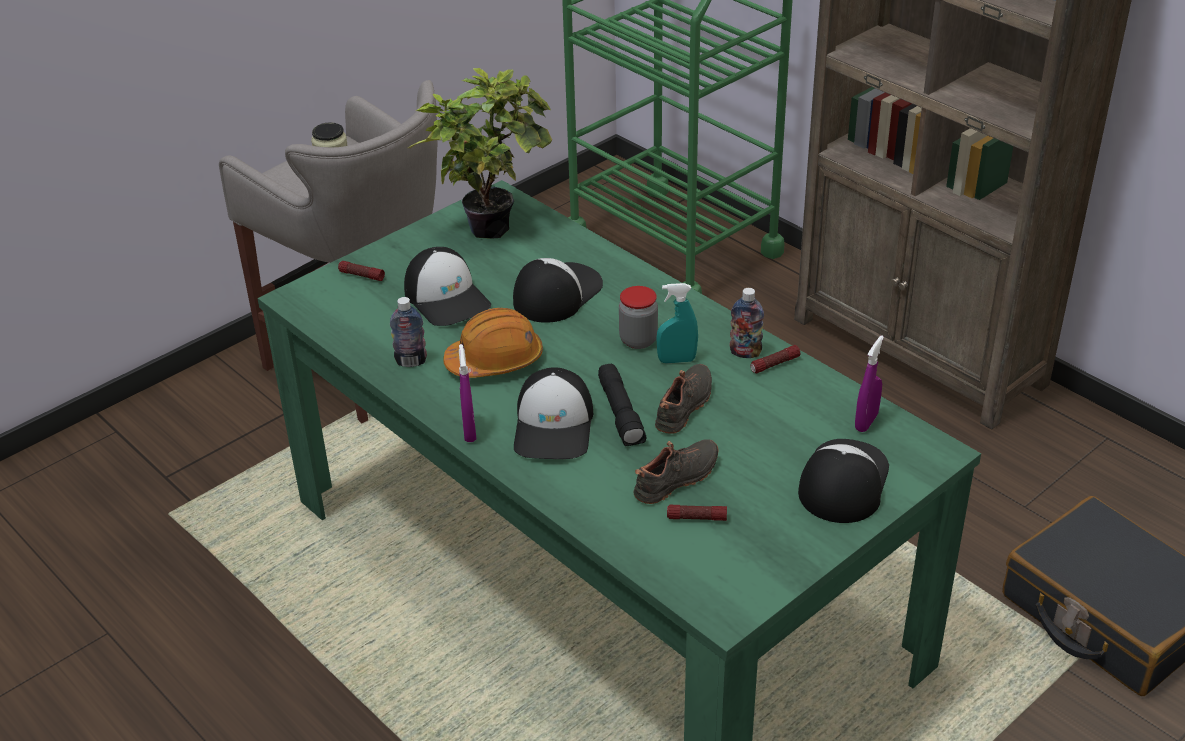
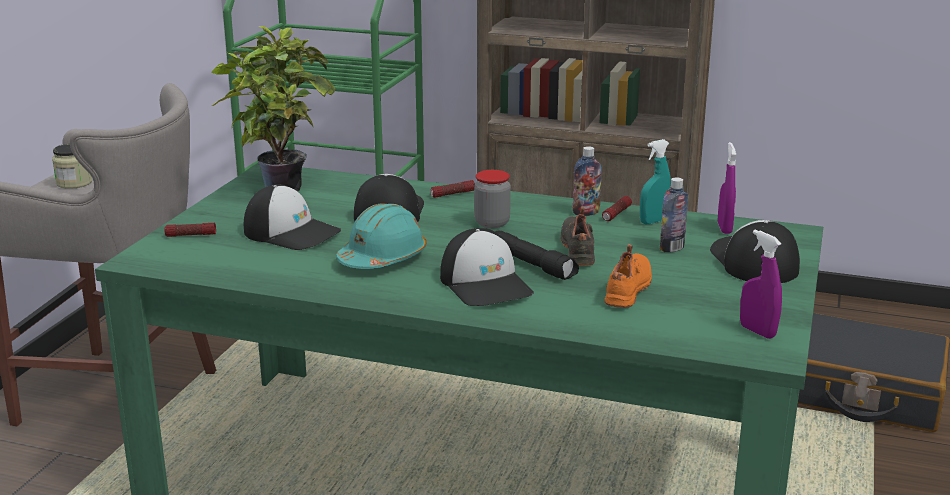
camera: 30 degrees left, 15 degrees down
(411, 361) = (304, 275): bottle -> bottle (672, 248)
(469, 431) = (413, 304): purple spray bottle -> purple spray bottle (757, 331)
(495, 360) = (383, 258): orange hard hat -> turquoise hard hat
(676, 360) = (538, 227): turquoise spray bottle -> turquoise spray bottle (653, 221)
(678, 480) = (629, 290): black shoe -> orange shoe
(697, 518) = (674, 307): flashlight -> flashlight (452, 194)

